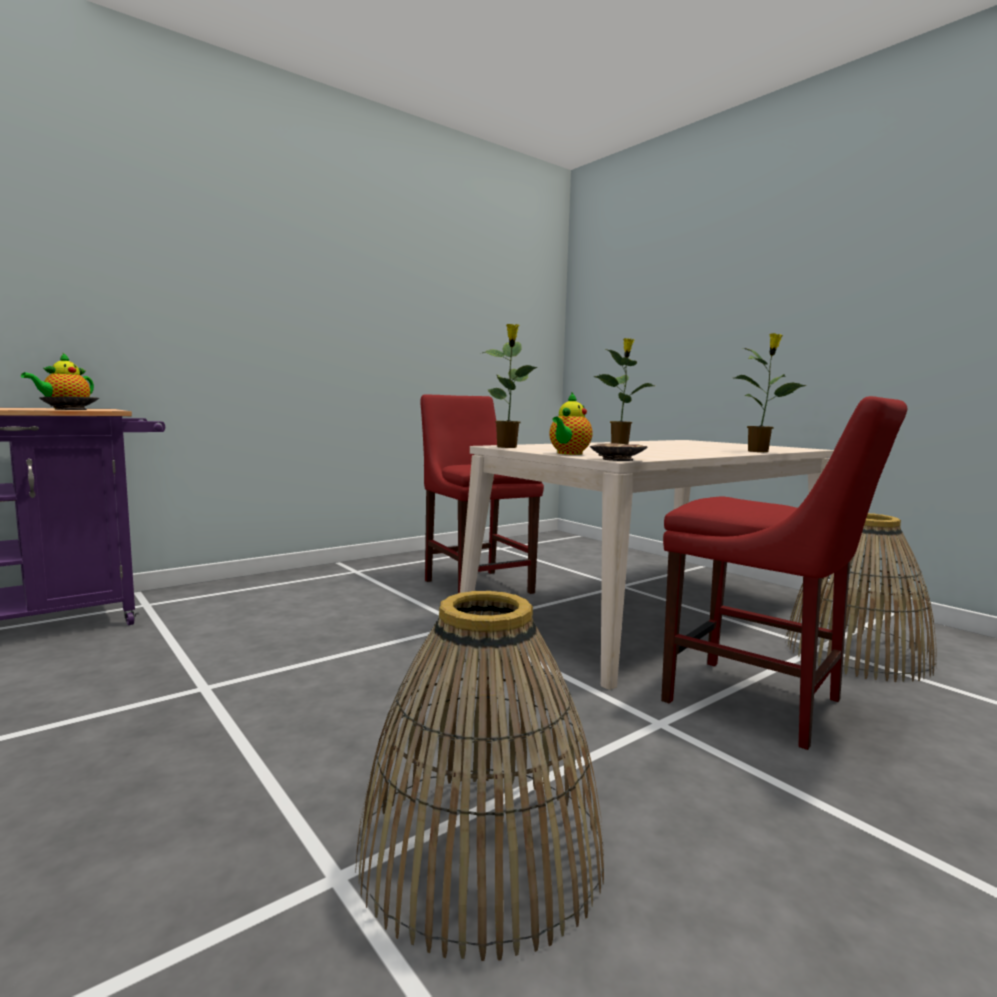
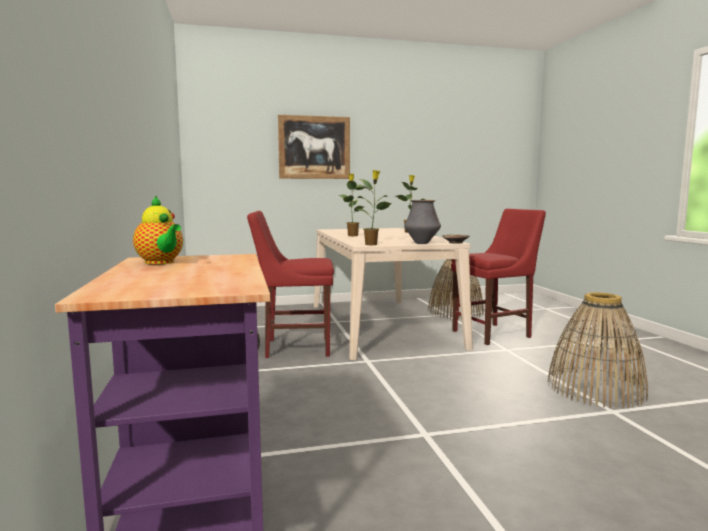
camera: 65 degrees left, 0 degrees up
(71, 409) = (230, 260): brown bowl -> none
(568, 453) = (421, 243): teapot -> vase
(713, 304) = (314, 147): none -> picture

